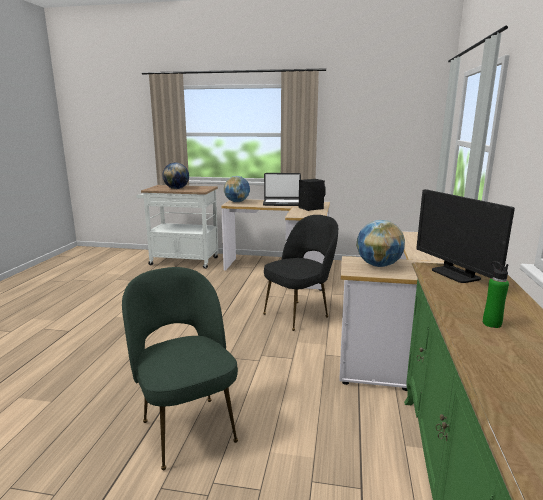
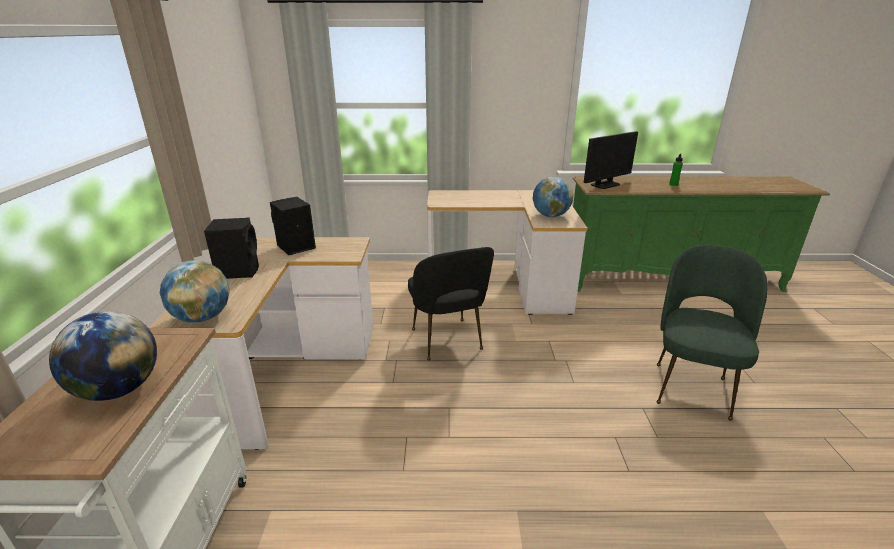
camera: 100 degrees left, 10 degrees up
(186, 426) = (691, 386): green chair -> green chair turned 150 degrees clockwise
(282, 203) = (239, 271): laptop -> black speaker
(299, 314) = (448, 343): black chair -> black chair turned 150 degrees counterclockwise

